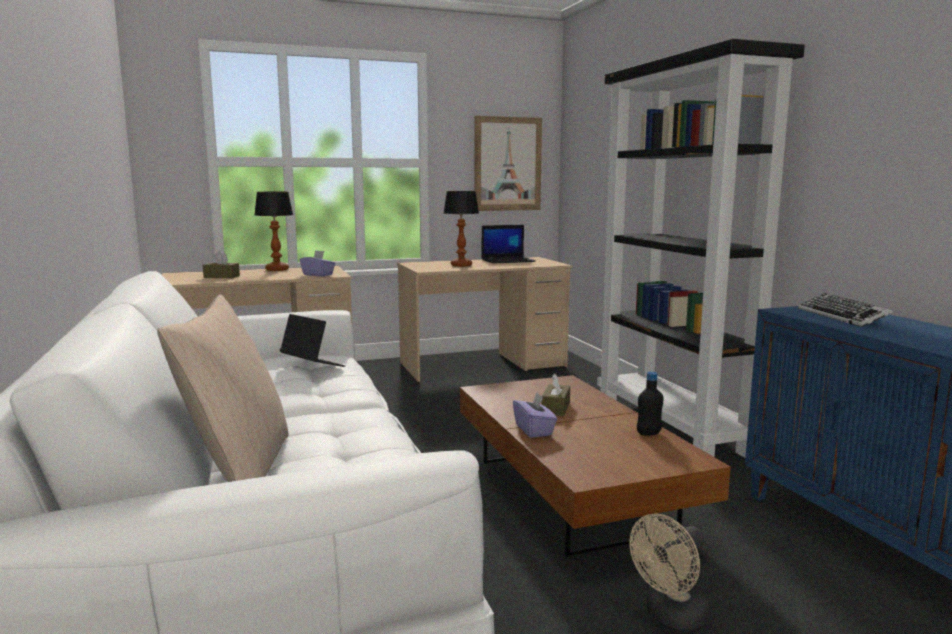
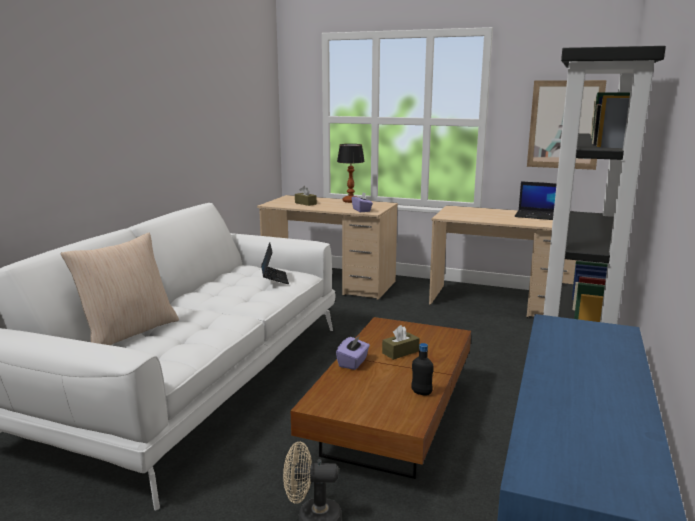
camera: 40 degrees right, 5 degrees up
(461, 265) = (483, 215): table lamp -> none
(842, 316) = (581, 341): keyboard -> none

